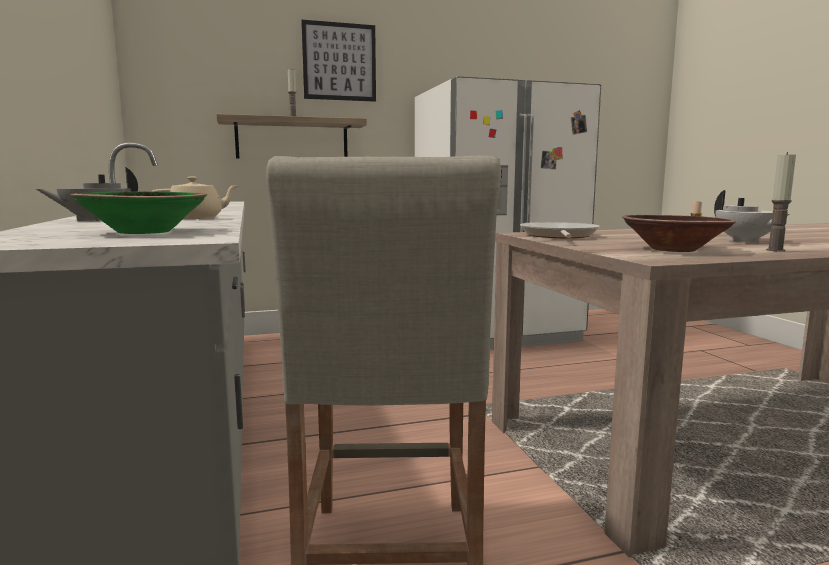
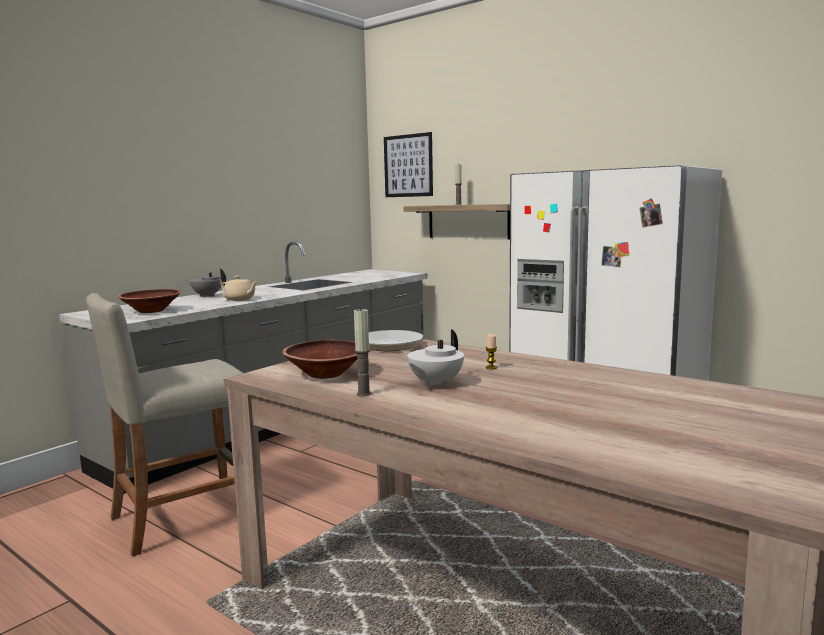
camera: 55 degrees right, 0 degrees up
(145, 232) = (151, 311): green bowl -> brown bowl
(339, 62) = (506, 150): picture -> picture (408, 166)

